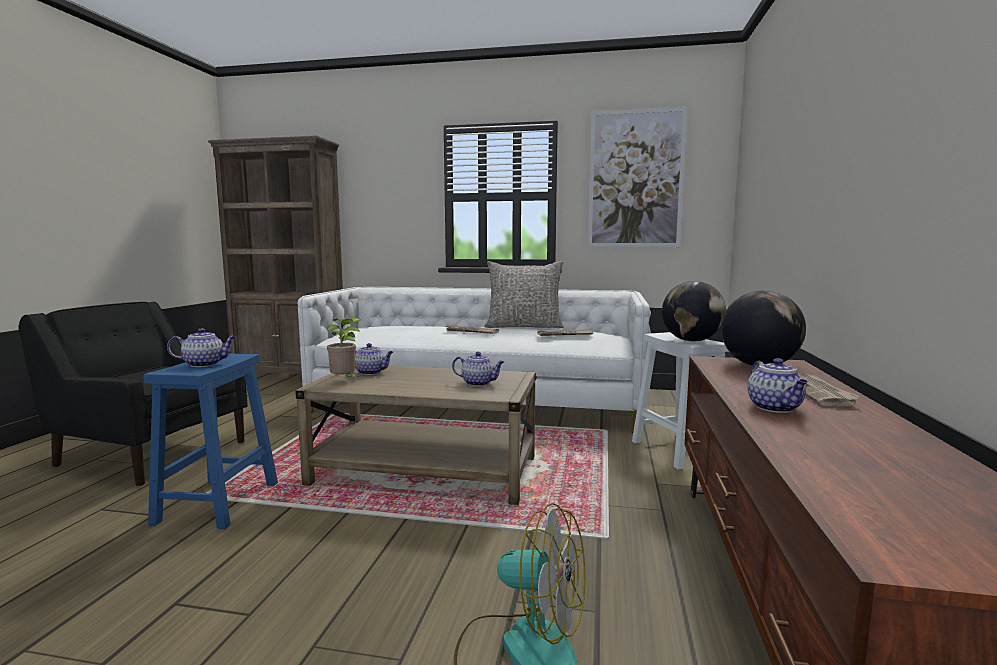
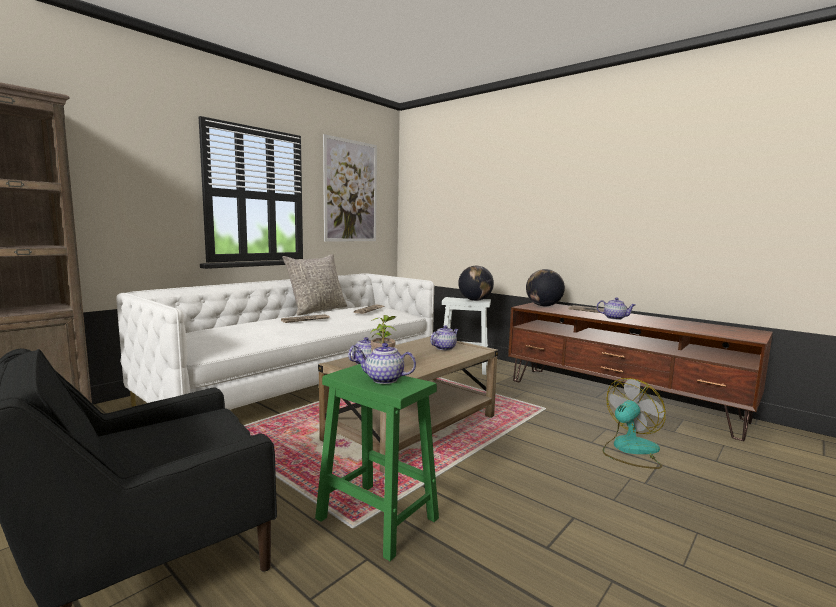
camera: 60 degrees left, 0 degrees up
(205, 364) = (383, 379): teapot -> teapot turned 90 degrees counterclockwise
(219, 501) = (375, 518): blue stool -> green stool

